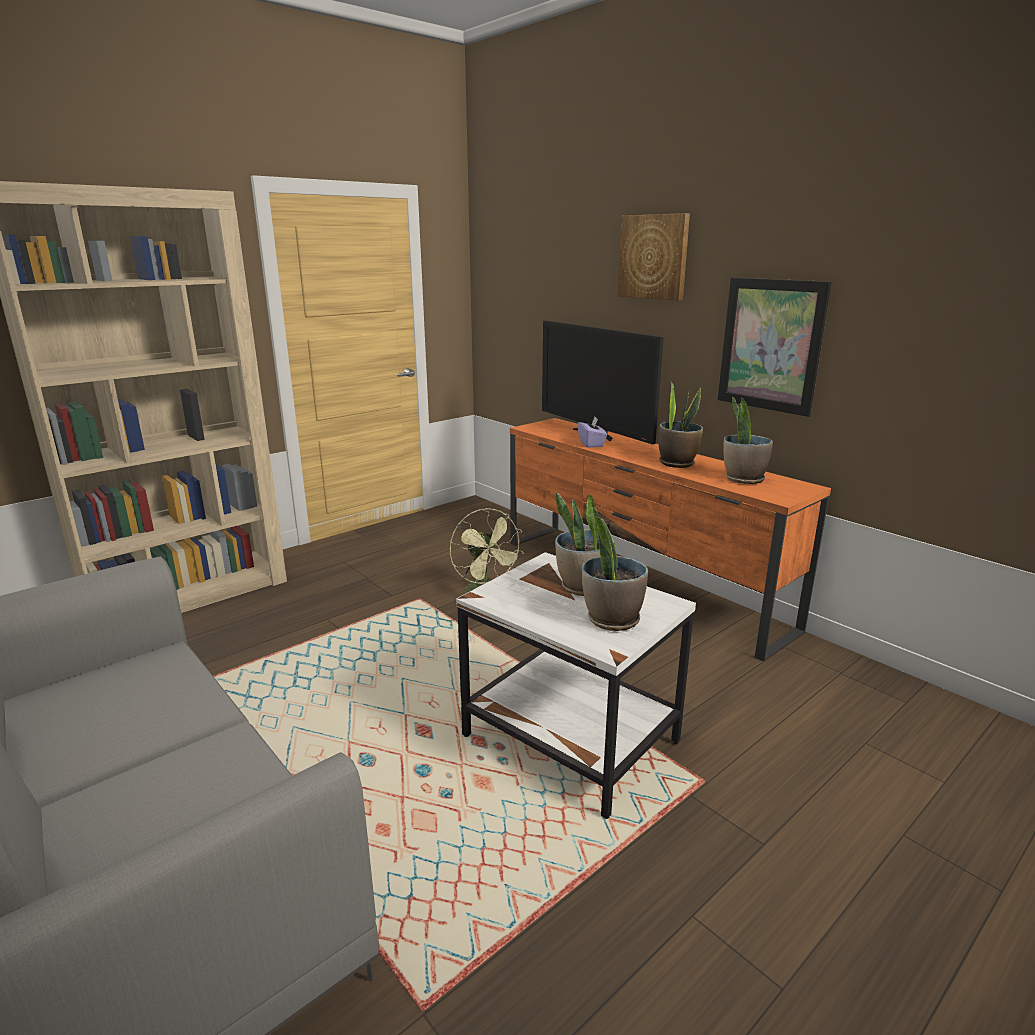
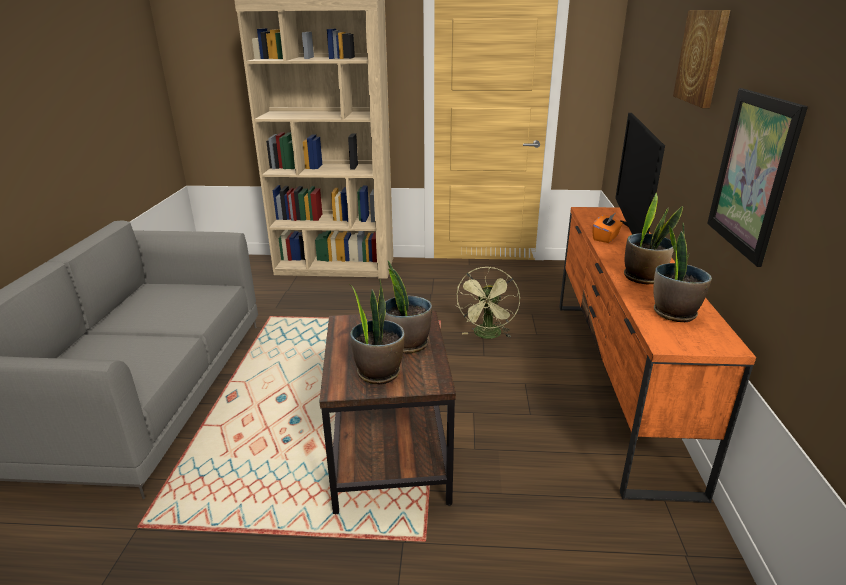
camera: 45 degrees right, 5 degrees up
(571, 738) = (391, 456): white side table -> brown side table
(591, 444) = (606, 238): purple tissue box -> orange tissue box

